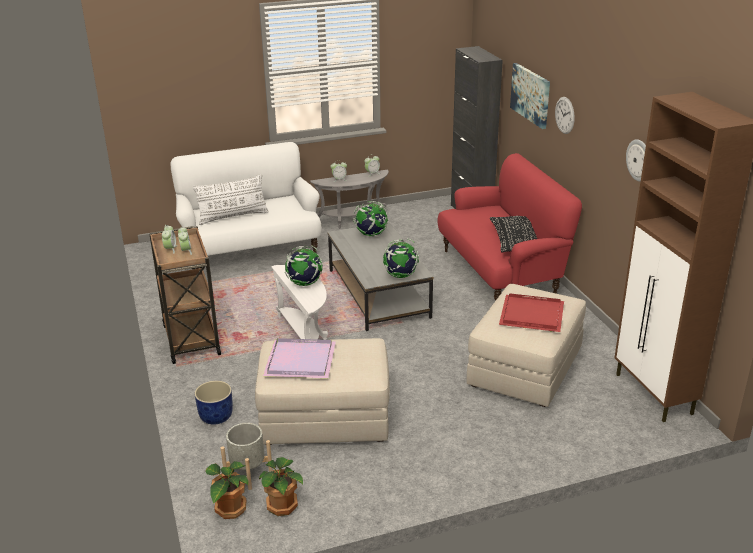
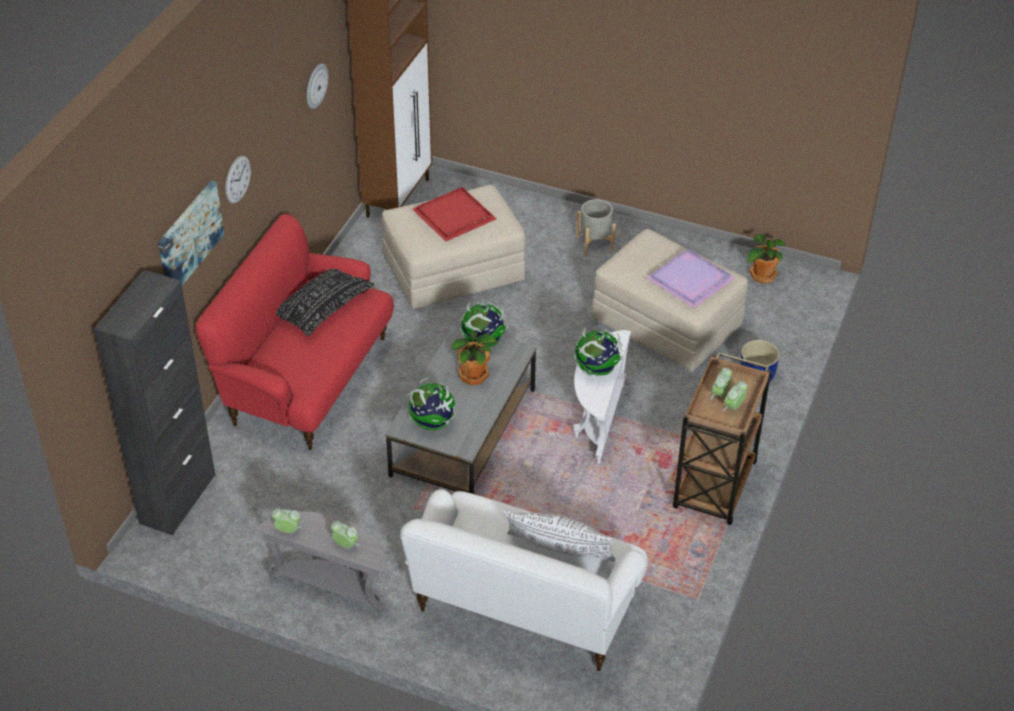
camera: 140 degrees left, 15 degrees up
(229, 509) = (802, 293): potted plant -> potted plant (474, 376)
(248, 473) = (768, 311): grey planter -> grey planter (595, 243)

